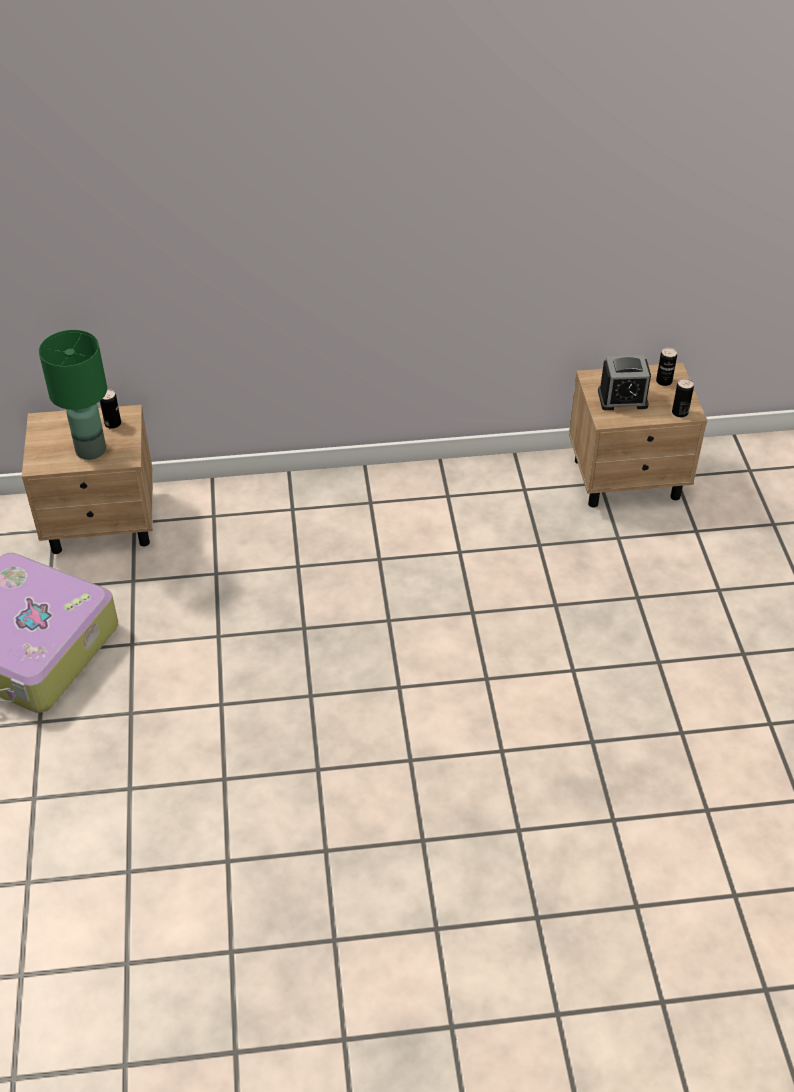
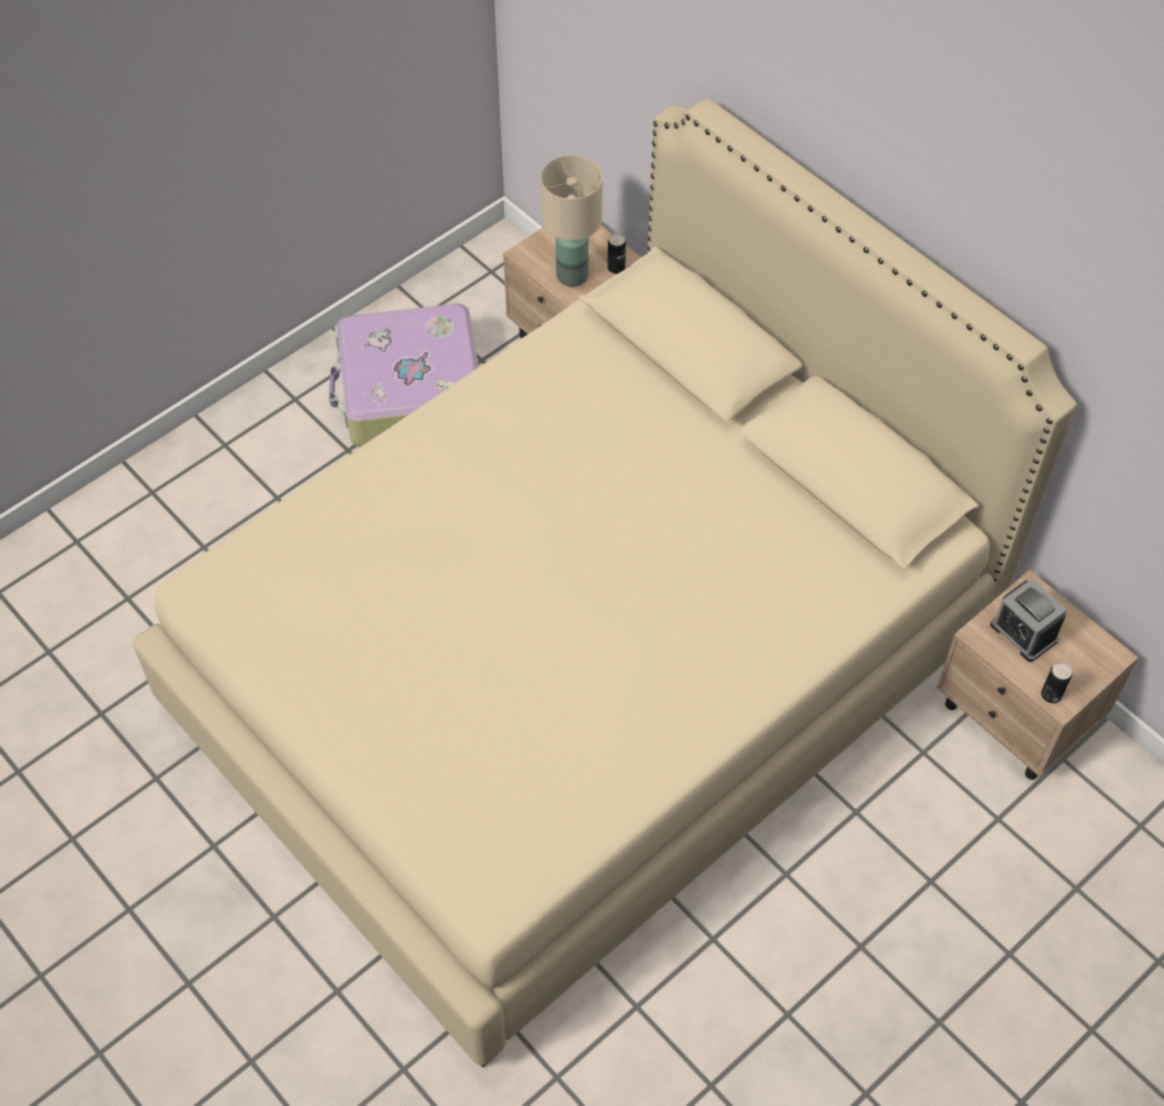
camera: 55 degrees right, 10 degrees up
(90, 449) = (572, 275): green table lamp -> beige table lamp
(396, 684) = (582, 672): none -> beige bed
(664, 381) = (1088, 655): can -> none

